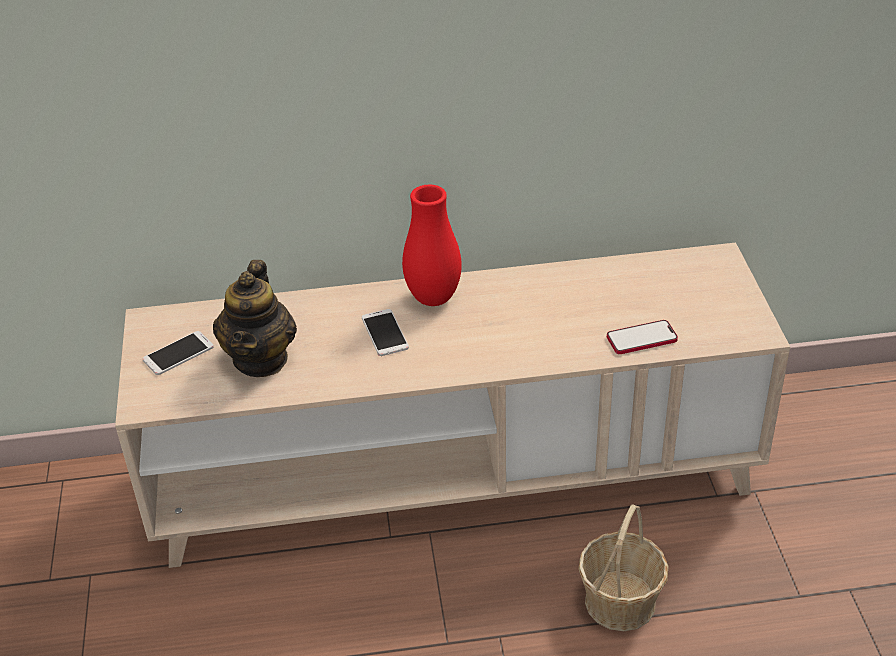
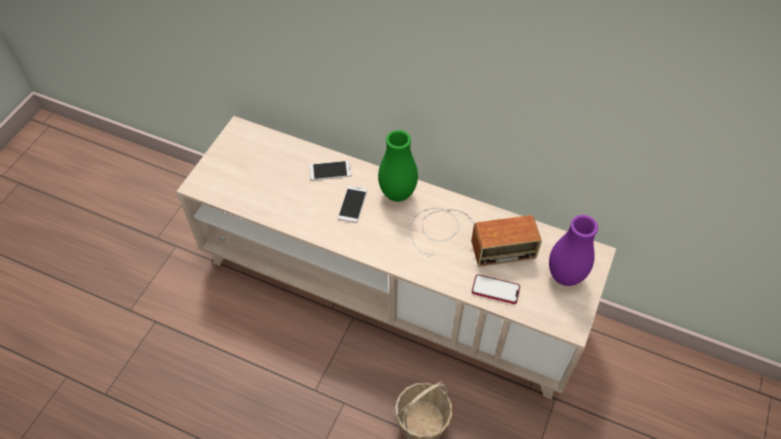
camera: 30 degrees right, 15 degrees up
(178, 353) = (237, 160): phone -> phone (330, 171)
(261, 359) = (275, 187): teapot -> none
(433, 298) = (397, 194): red vase -> green vase
(560, 303) = (467, 237): none -> radio
(706, 291) = (565, 276): none -> purple vase

